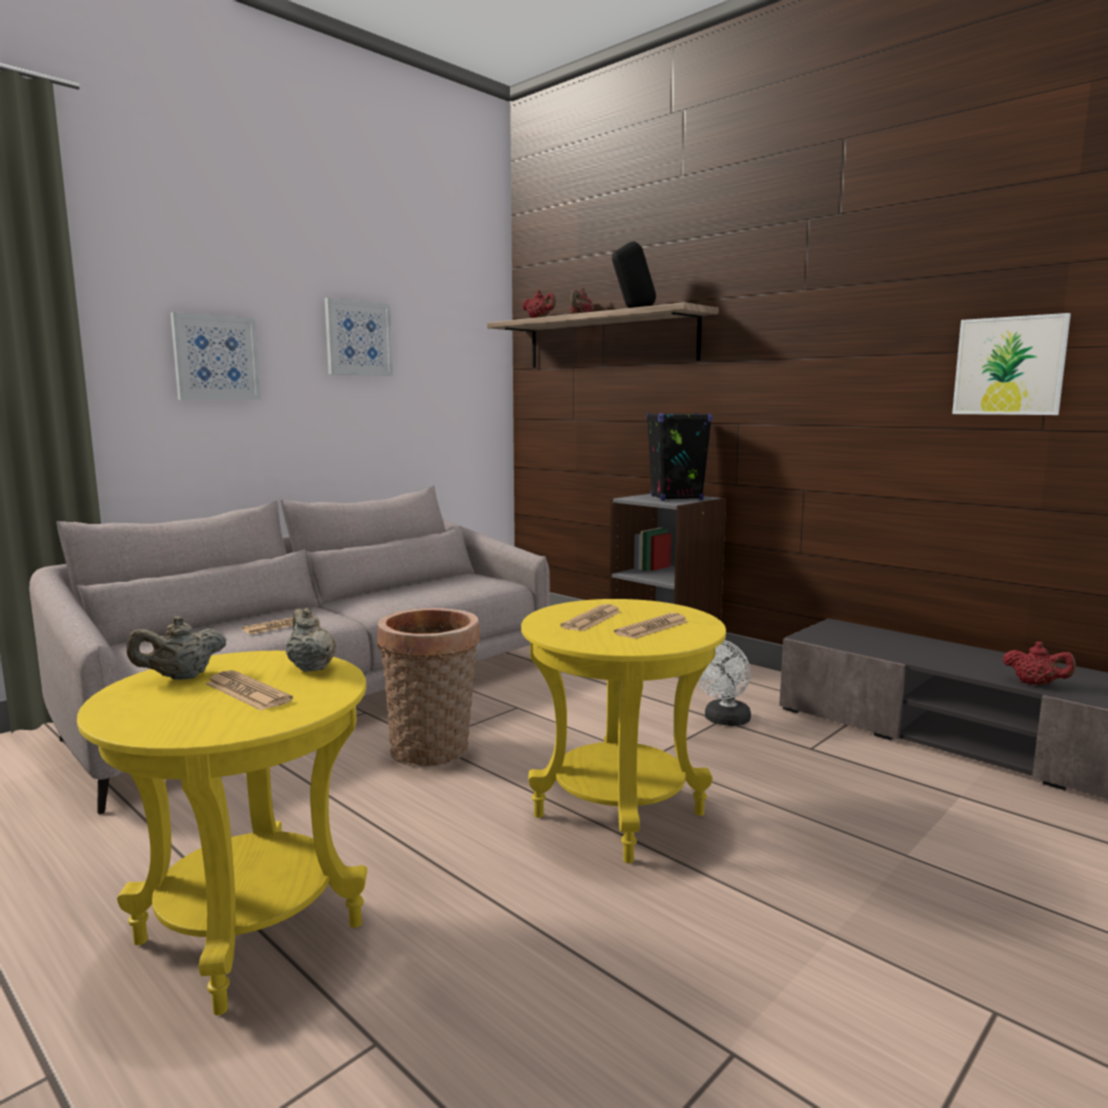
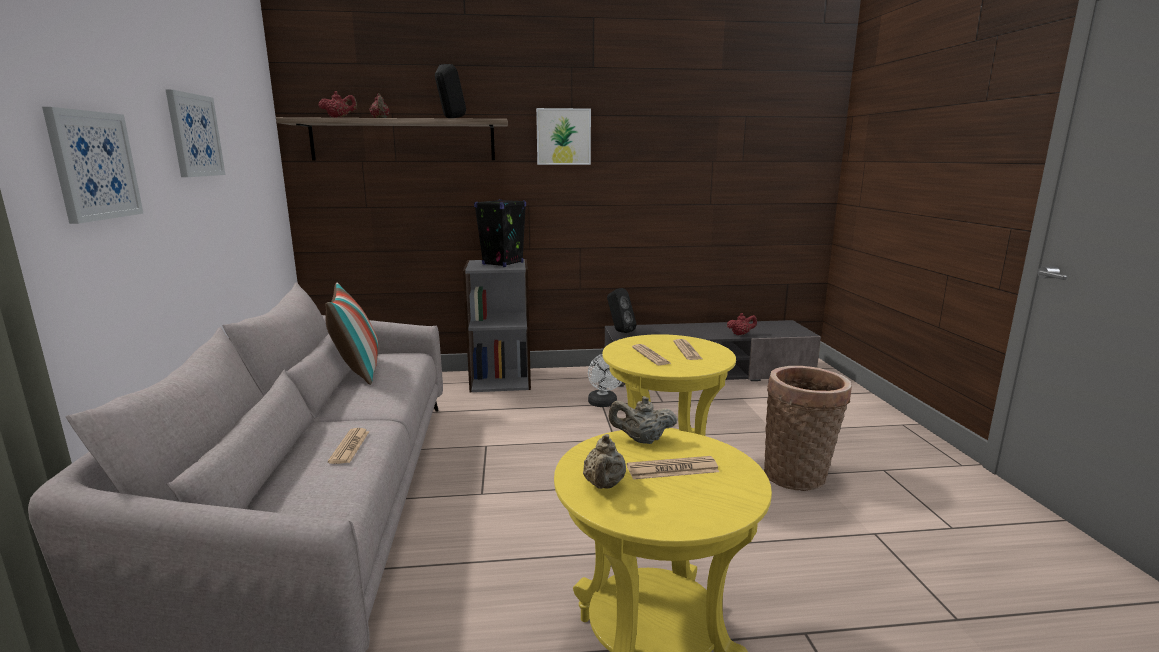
camera: 50 degrees left, 5 degrees up
(427, 583) = (357, 372): none -> pillow
(432, 752) = (502, 498): basket -> basket (798, 475)
(829, 628) = (619, 331): none -> black speaker
(1009, 366) = (695, 170): picture -> picture (563, 137)

